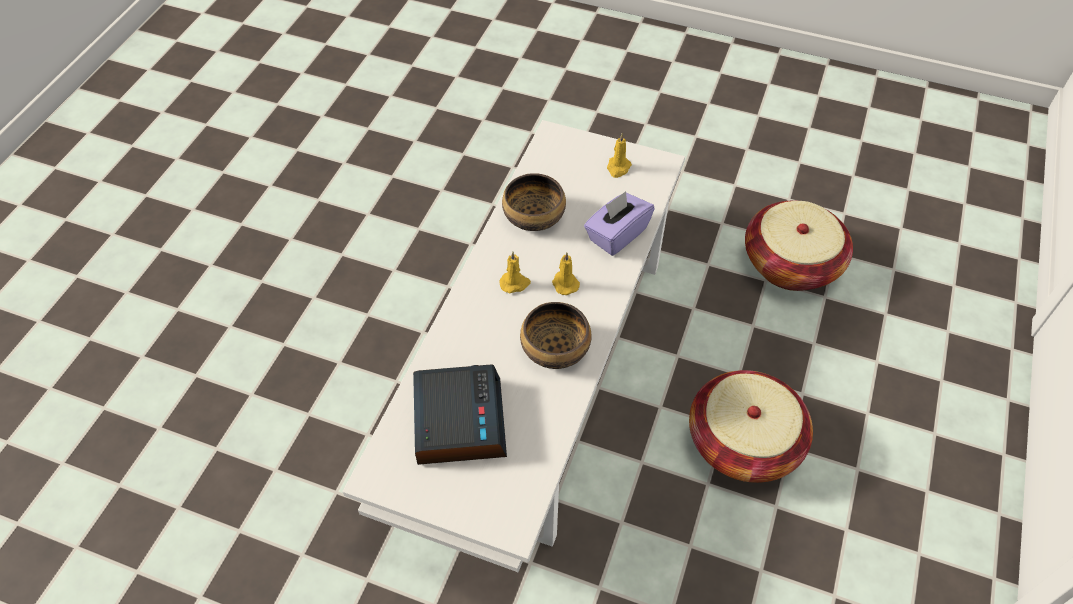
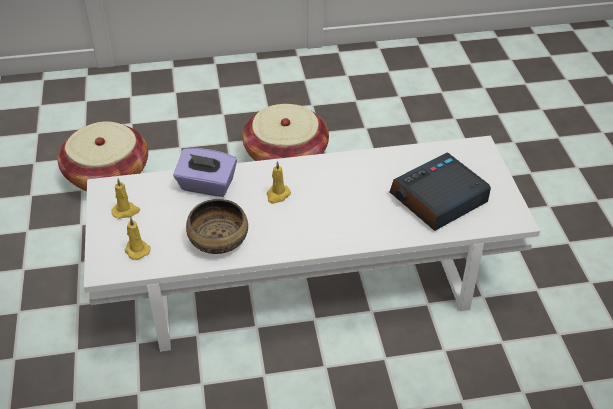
camera: 120 degrees left, 10 degrees down
(515, 283) = (299, 221): yellow candle -> yellow candle (136, 250)
(554, 348) = (340, 178): bowl -> none

